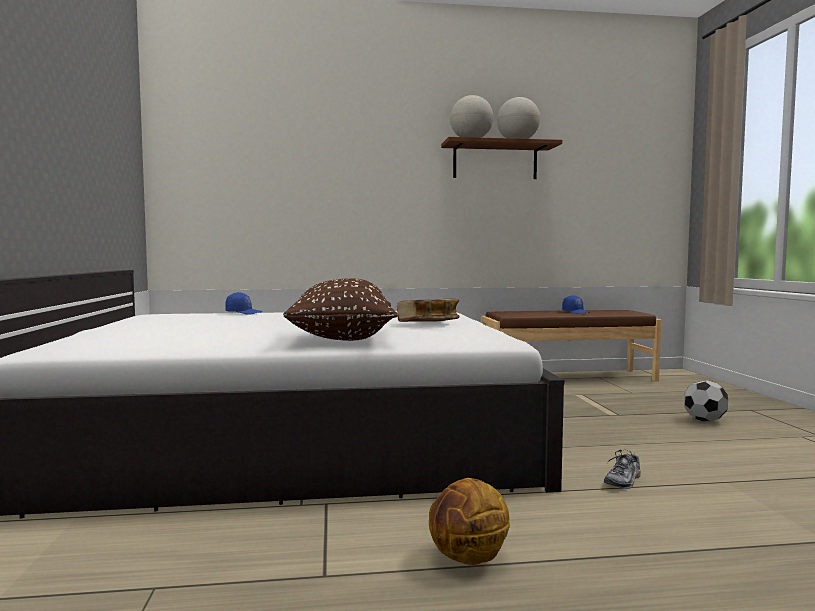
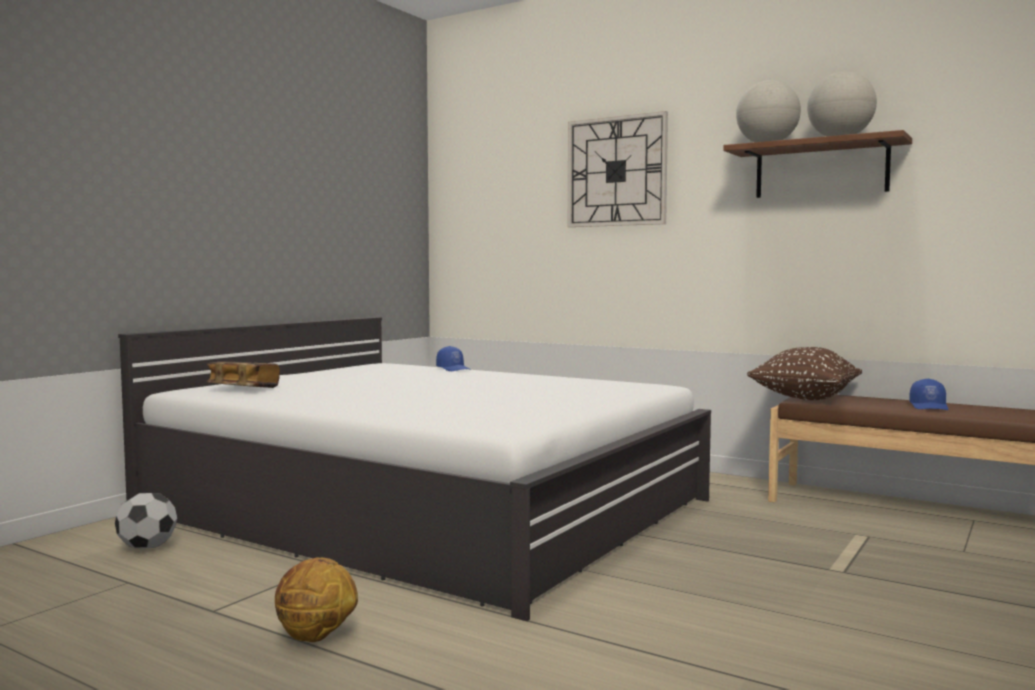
camera: 40 degrees right, 0 degrees up
(342, 339) = (386, 407): brown pillow -> brown pillow (804, 398)
(343, 150) = (616, 171): none -> wall clock
(427, 323) = (546, 400): book -> book (243, 389)
(623, 481) = (620, 635): shoe -> none
(704, 420) = (968, 612): football -> football (147, 548)

